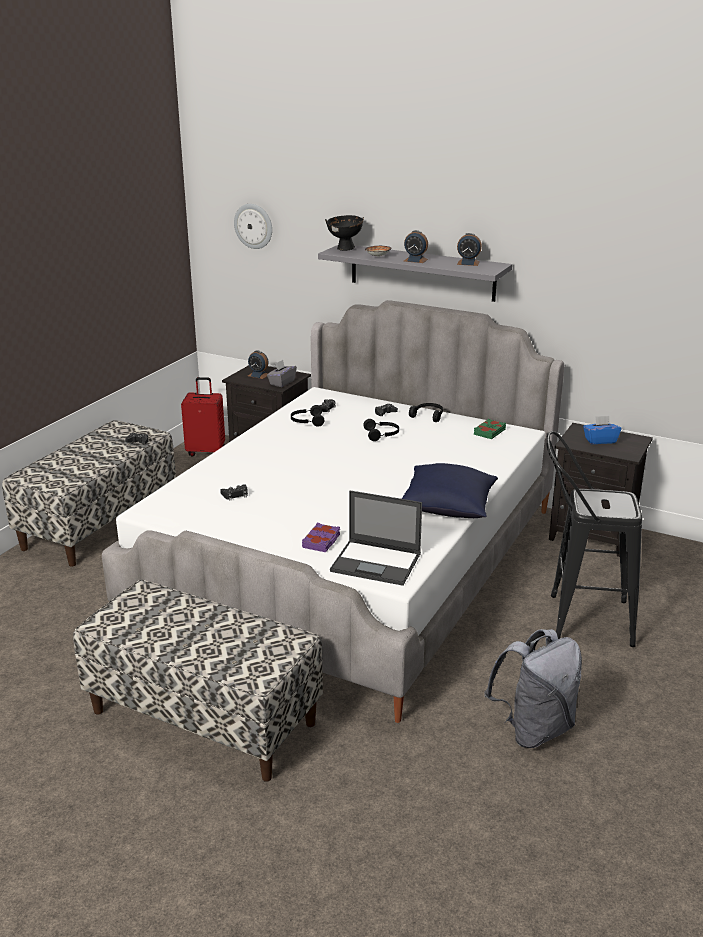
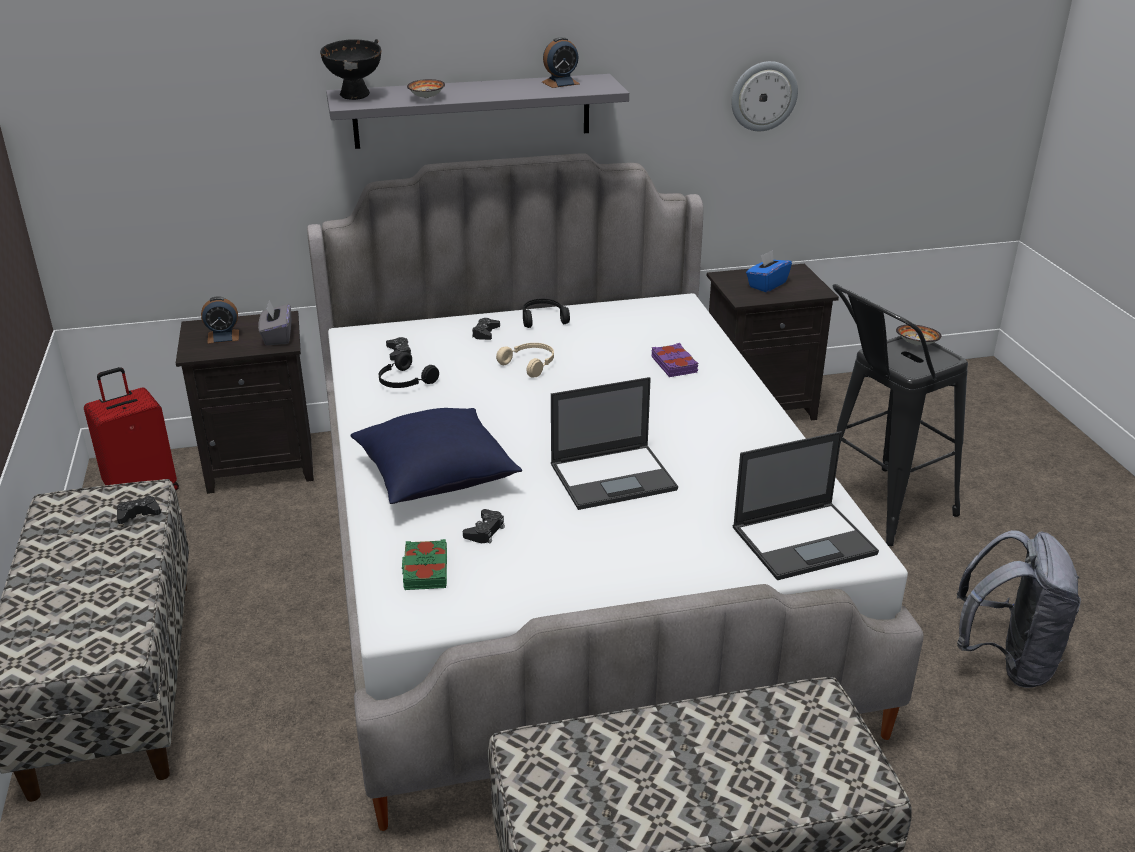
camera: 40 degrees left, 5 degrees up
(253, 226) = (149, 87): wall clock -> wall clock (763, 96)
(322, 541) = (699, 543): purple book -> purple book (674, 364)
(333, 498) = (614, 477): none -> laptop
(382, 434) = (530, 364): black headphones -> beige headphones
(415, 260) = (488, 93): alarm clock -> none
(447, 507) = (756, 430): blue pillow -> blue pillow (436, 477)
(489, 432) = (642, 315): green book -> green book (424, 570)
(621, 498) = (917, 344): none -> bowl

